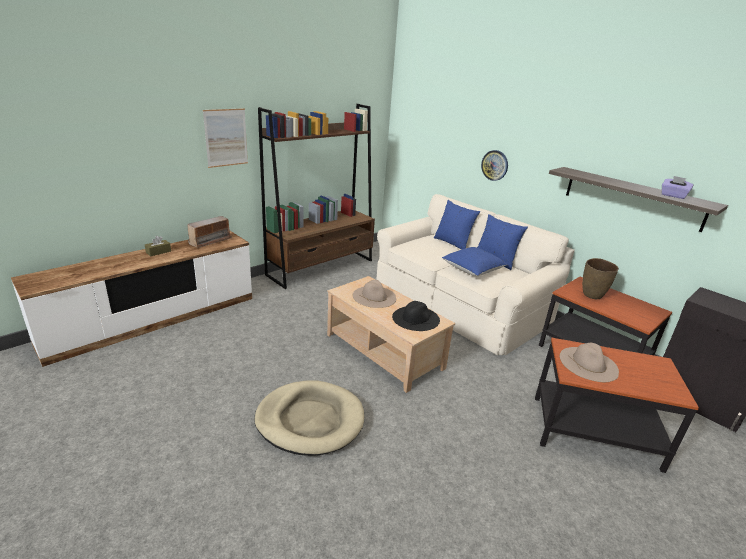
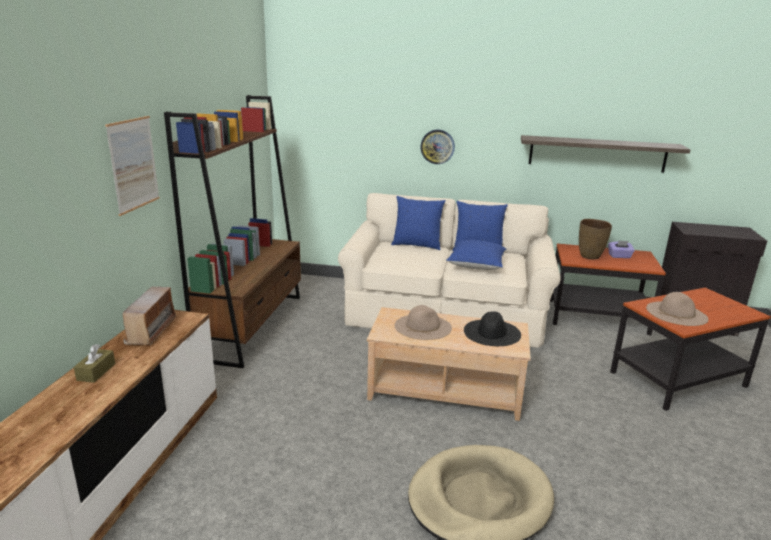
camera: 35 degrees left, 5 degrees down
(673, 196) = (642, 144): purple tissue box -> purple tissue box (619, 256)

